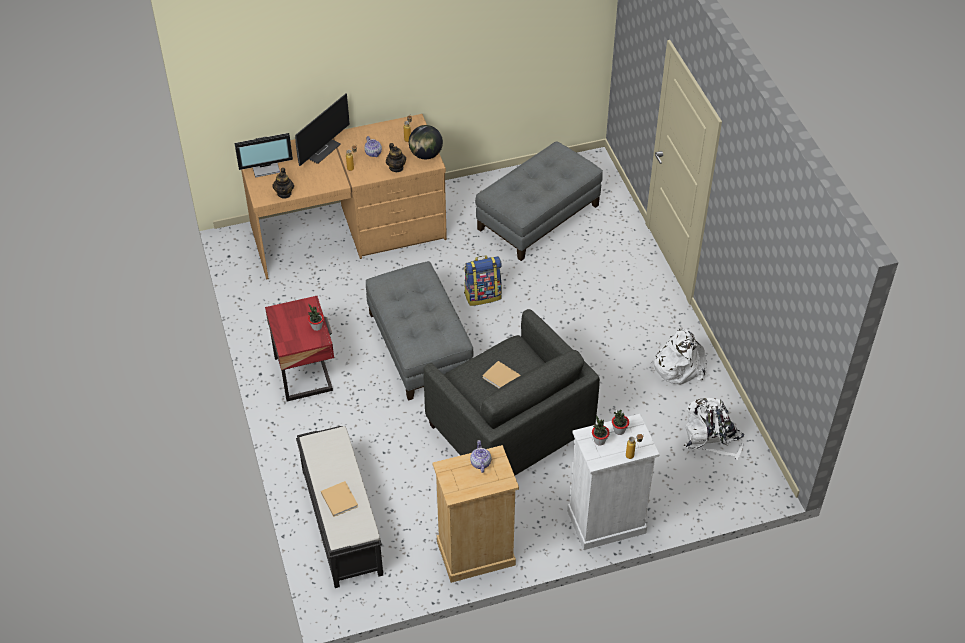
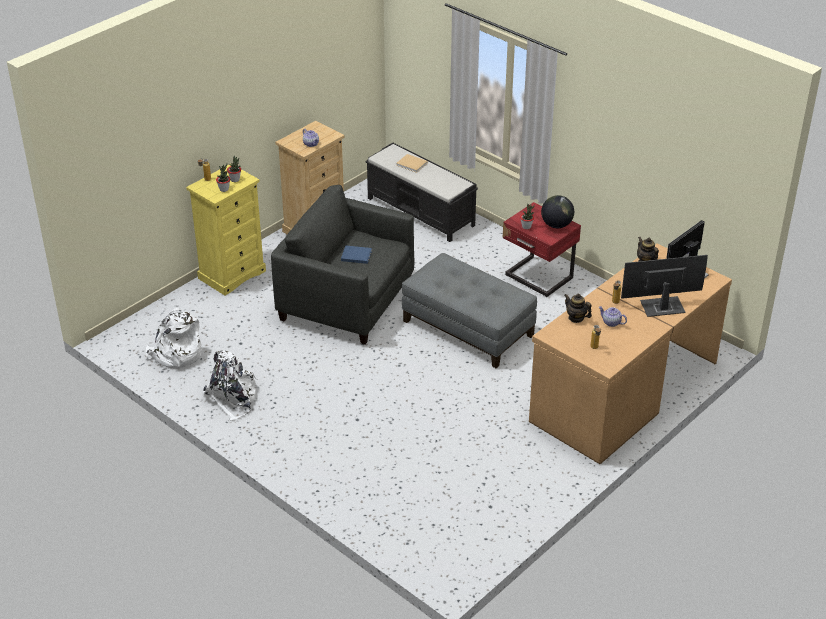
camera: 150 degrees right, 10 degrees down
(321, 149) = (661, 307): monitor -> monitor turned 75 degrees clockwise
(426, 155) = (562, 339): globe -> globe (556, 225)
(483, 295) = (450, 387): backpack -> none
(502, 378) = (355, 255): beige book -> blue book
(538, 216) = (460, 481): grey ottoman -> none
(606, 522) = (232, 274): white dresser -> yellow dresser

